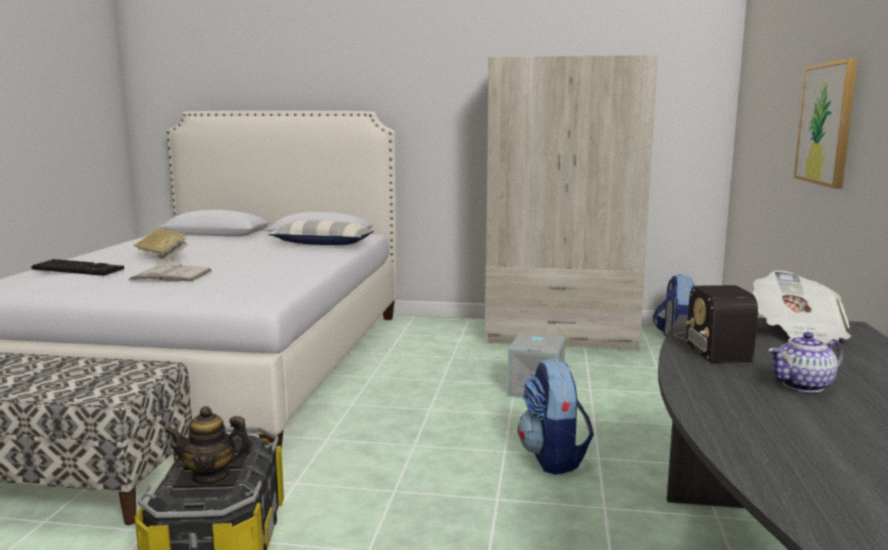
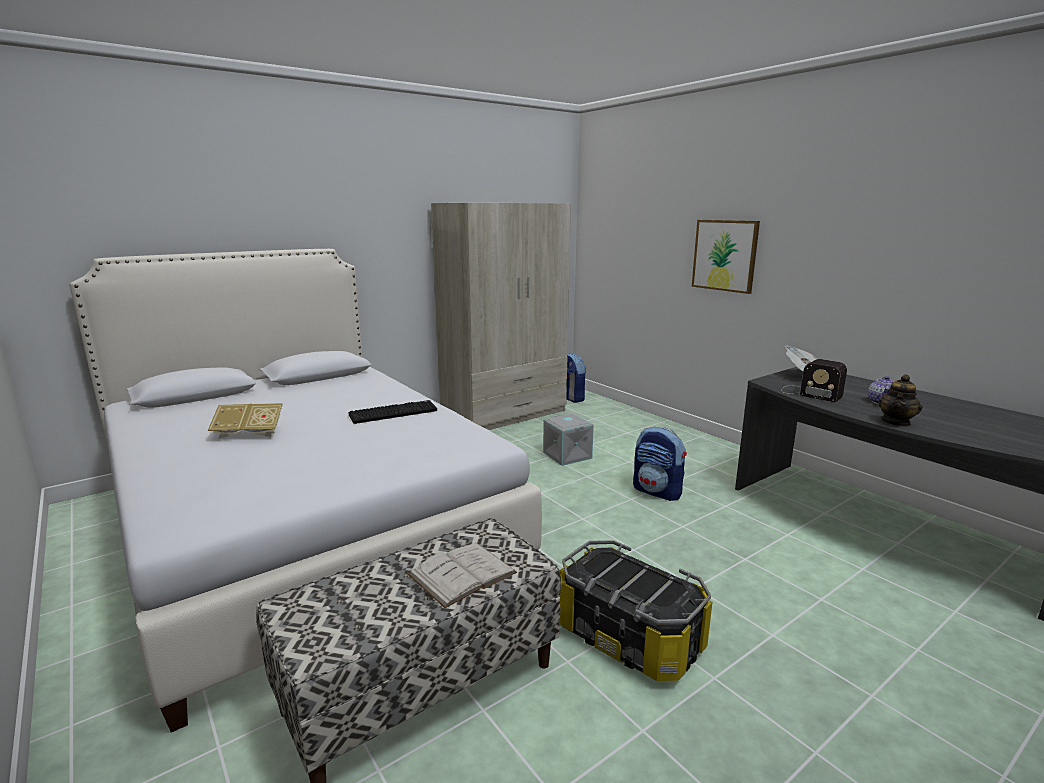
camera: 45 degrees left, 5 degrees up
(79, 269) = (220, 472): keyboard -> keyboard (394, 412)
(171, 275) = (338, 447): white book -> white book (462, 573)
(211, 476) = (645, 584): teapot -> teapot (896, 422)
(322, 243) = (352, 383): pillow -> none

